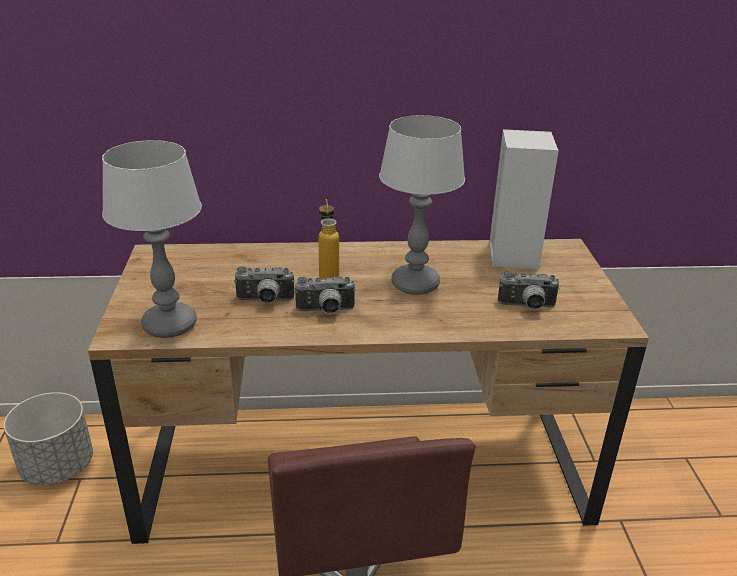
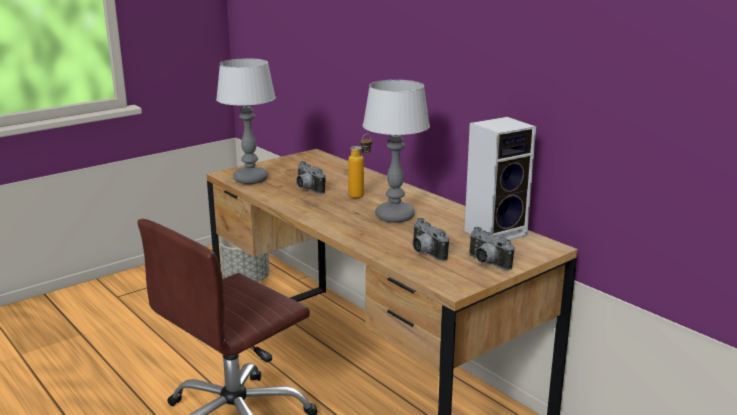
camera: 55 degrees right, 10 degrees down
(325, 311) = (320, 204): camera -> camera (486, 263)

